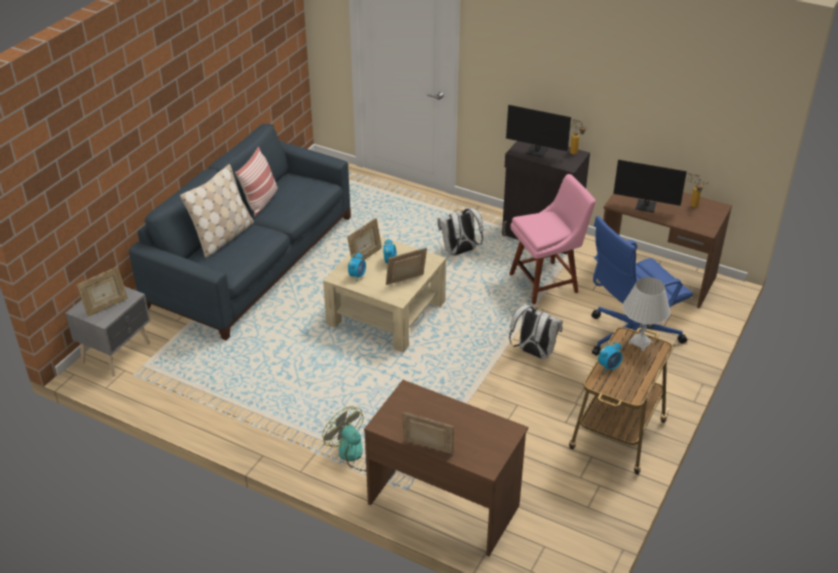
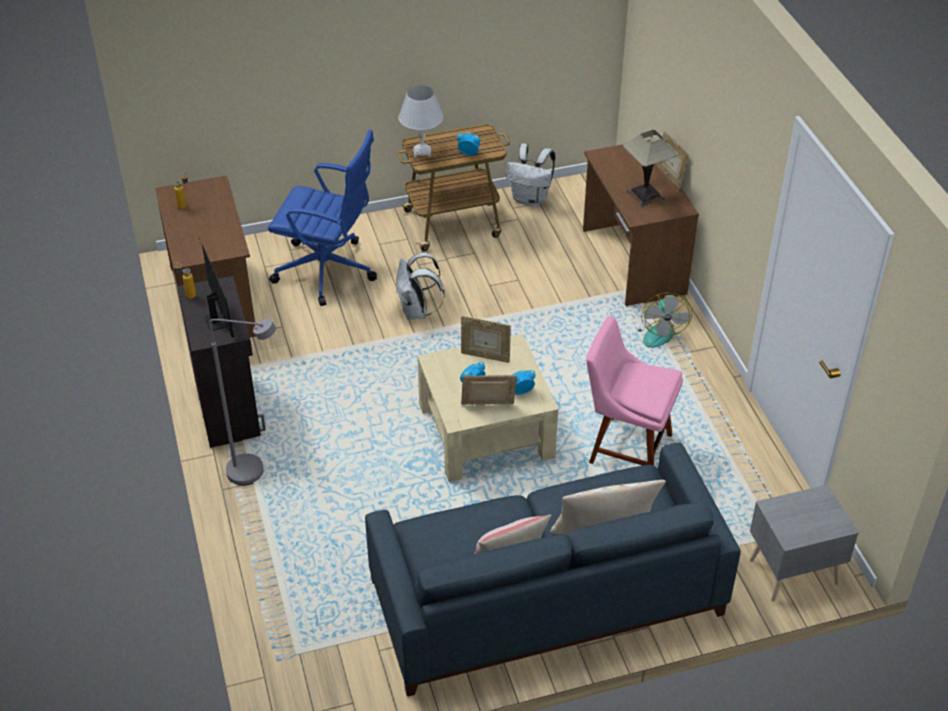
camera: 135 degrees left, 5 degrees up
(106, 307) = (808, 510): picture frame -> none
(425, 416) = (645, 195): none -> table lamp
(460, 251) = (327, 447): white backpack -> white backpack (531, 199)
(476, 220) = (255, 472): none -> grey floor lamp
(546, 282) = (306, 360): pink chair -> pink chair (626, 447)
(649, 207) = (217, 228): monitor -> none

